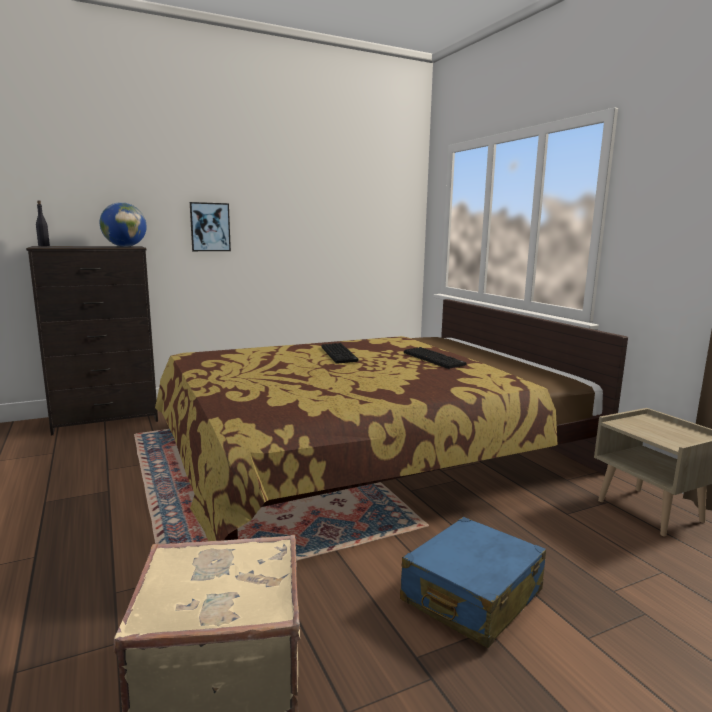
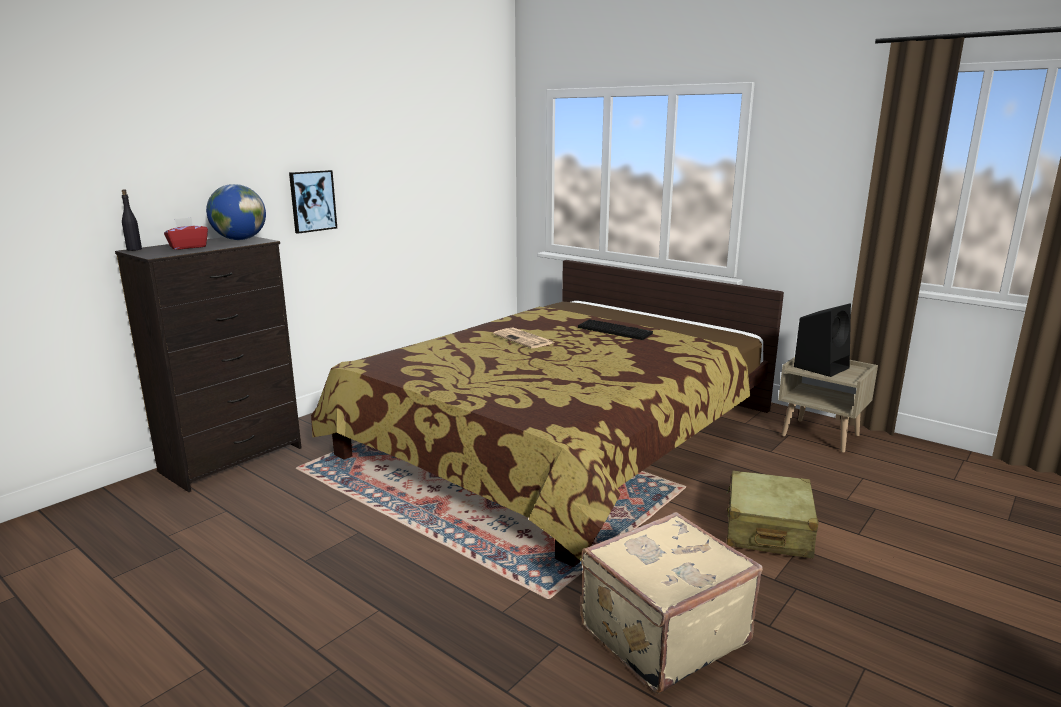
camera: 25 degrees left, 5 degrees up
(77, 246) = (188, 247): none -> red tissue box
(340, 354) = (524, 339): keyboard -> newspaper
(471, 596) = (767, 529): blue suitcase -> beige suitcase
(653, 427) = (821, 367): none -> black speaker

